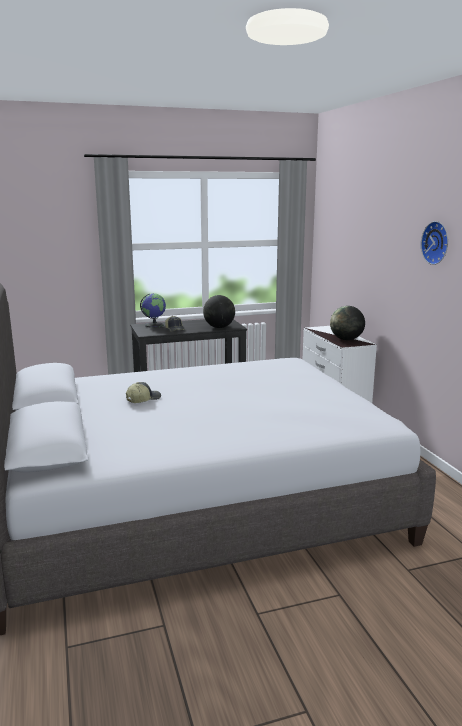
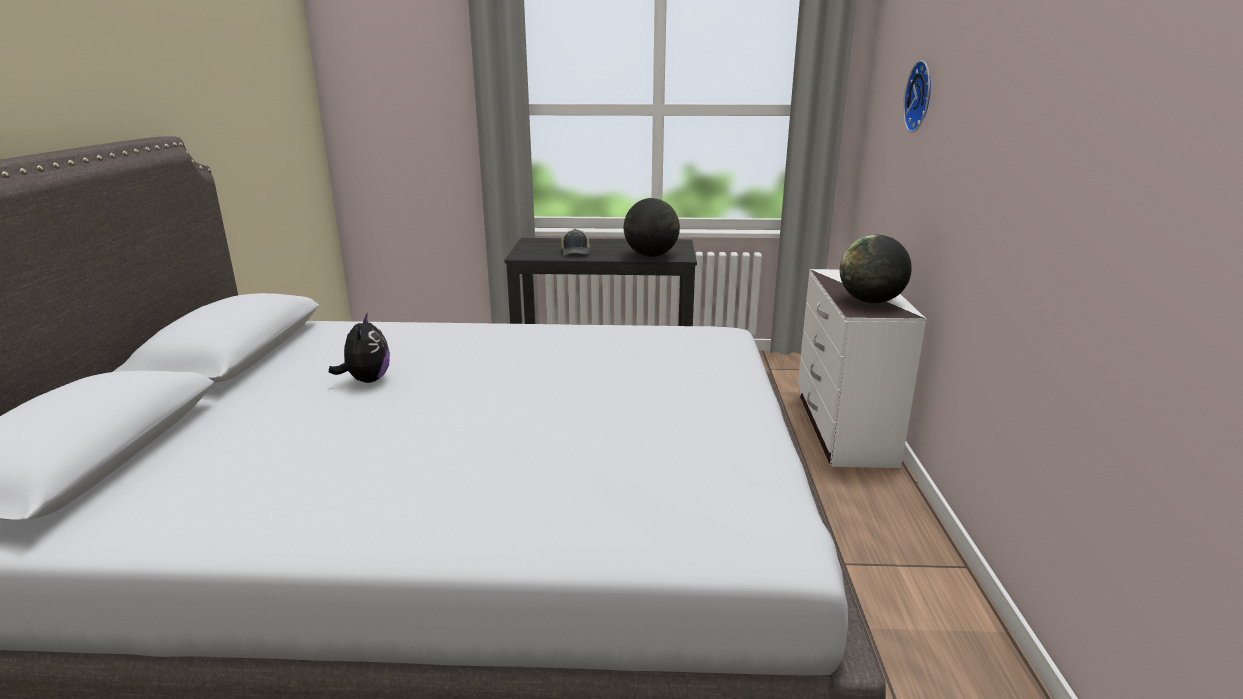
camera: 20 degrees right, 5 degrees up
(143, 399) = (367, 380): cap -> plush toy
(154, 325) = (554, 242): globe -> none
(437, 243) = (1063, 97): wall clock -> wall clock (922, 96)

